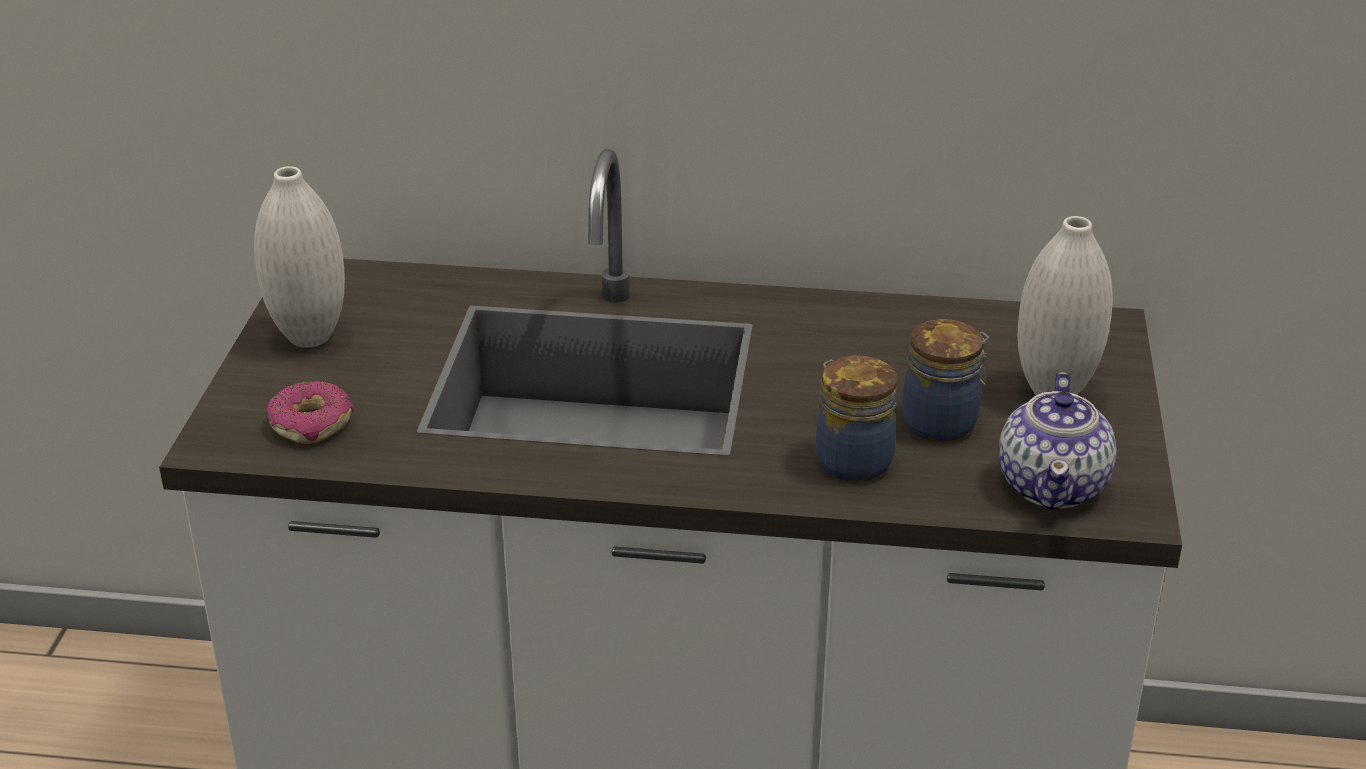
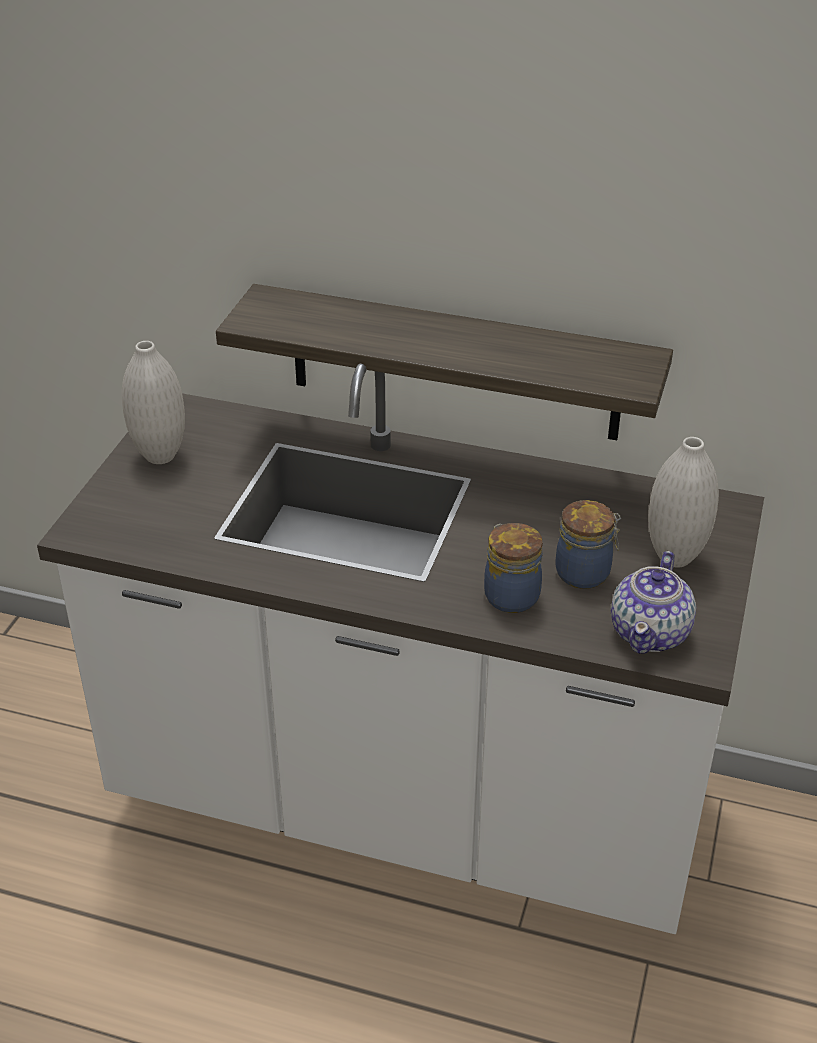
camera: 10 degrees right, 5 degrees up
(312, 423) = (145, 523): donut -> none
(710, 171) = (454, 363): none -> shelf

